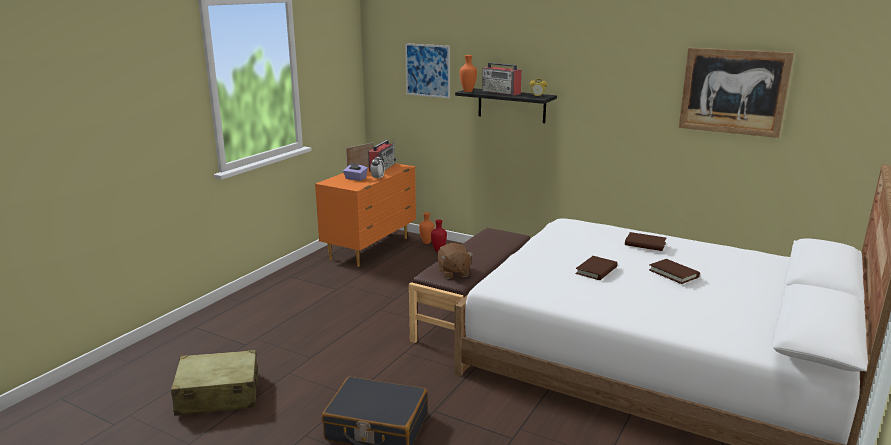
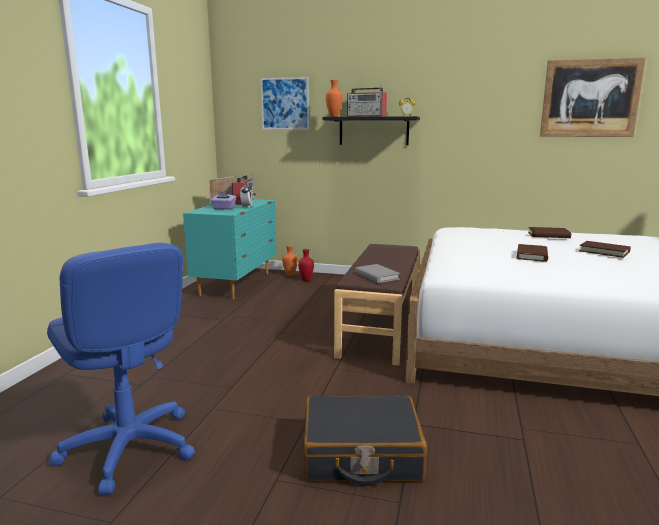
camera: 15 degrees left, 5 degrees down
(218, 395) = (129, 448): beige suitcase -> blue office chair
(371, 248) = (237, 284): orange dresser -> turquoise dresser
(453, 273) = (376, 276): brown plush toy -> grey book

